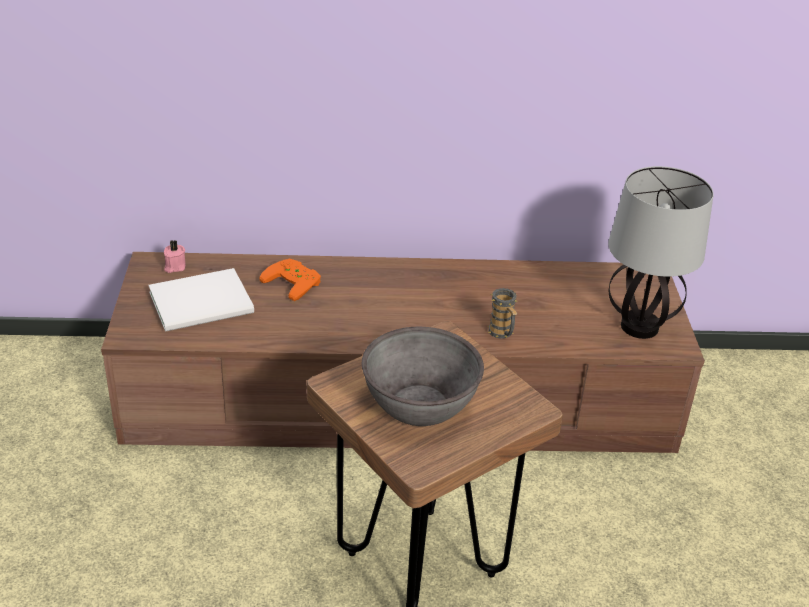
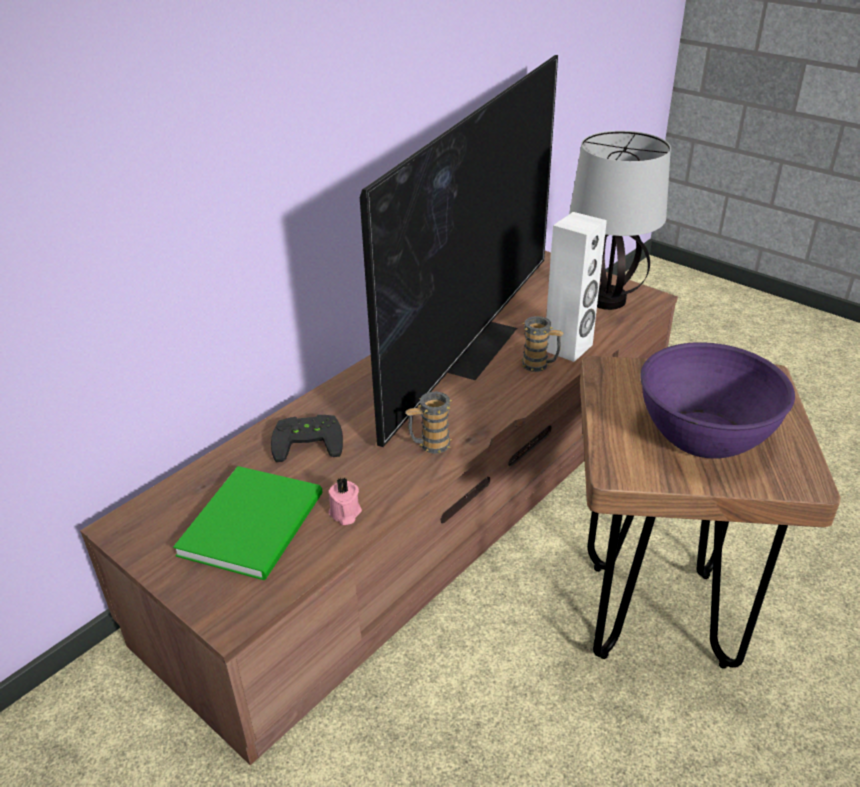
camera: 45 degrees left, 0 degrees up
(174, 267) = (159, 511): pink candle -> pink candle (345, 513)
(204, 303) = (257, 522): white book -> green book
(295, 282) = (308, 440): orange game controller -> black game controller
(349, 330) = (429, 445): none -> mug
(420, 405) = (704, 434): grey bowl -> purple bowl
(483, 292) = (471, 345): none -> television
(543, 337) = (569, 348): none -> white speaker

